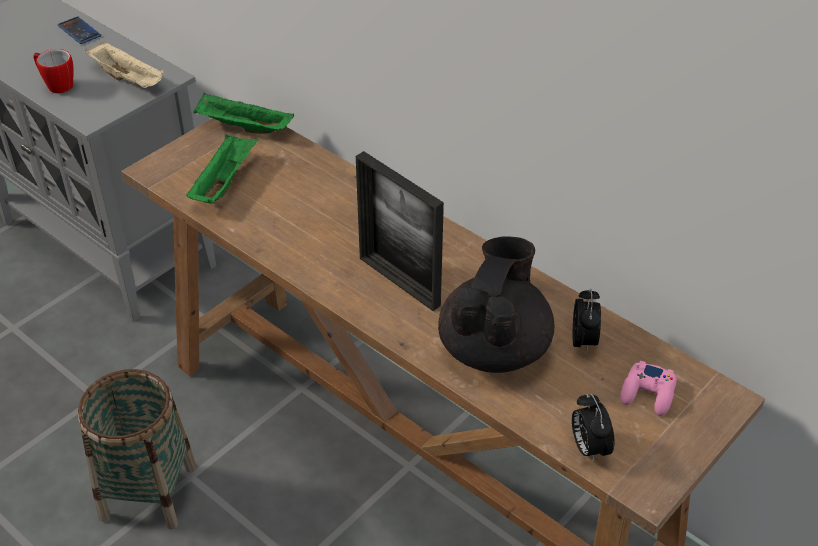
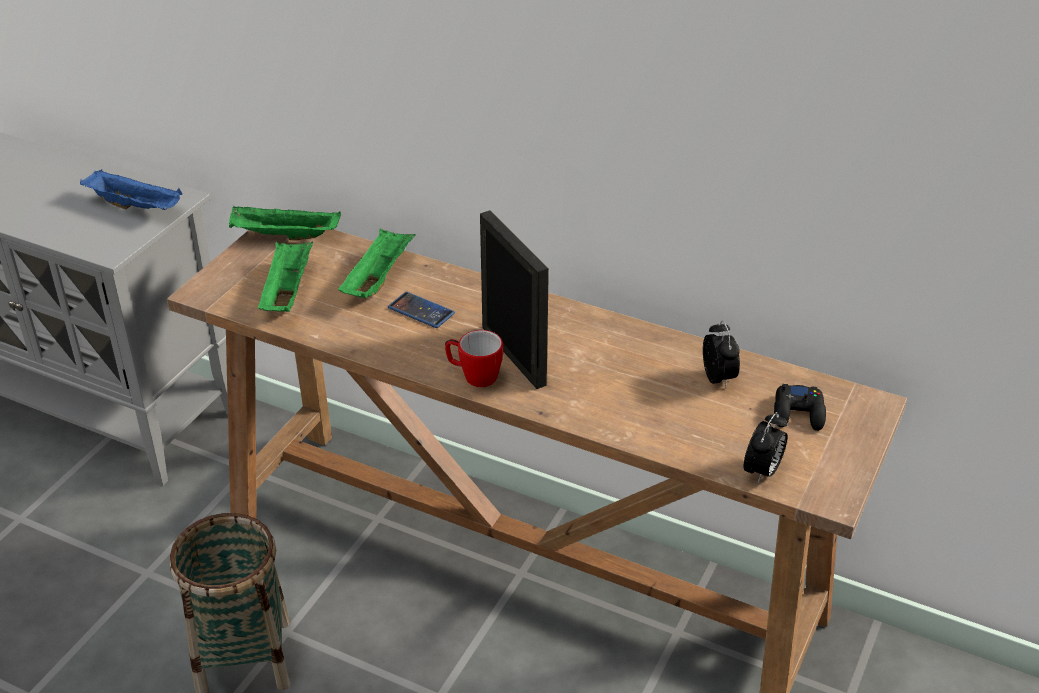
camera: 15 degrees left, 5 degrees down
(56, 85) = (55, 223): mug -> mug (474, 376)
(79, 31) = (57, 166): phone -> phone (421, 311)
(128, 79) = (136, 206): beige tray -> blue tray
(308, 182) = (378, 278): none -> green tray
(399, 281) = (513, 356): picture frame -> picture frame turned 150 degrees counterclockwise
(494, 347) = (634, 399): black teapot -> none
(588, 448) = (762, 471): alarm clock -> alarm clock turned 120 degrees counterclockwise
(648, 393) = (798, 413): pink game controller -> black game controller

